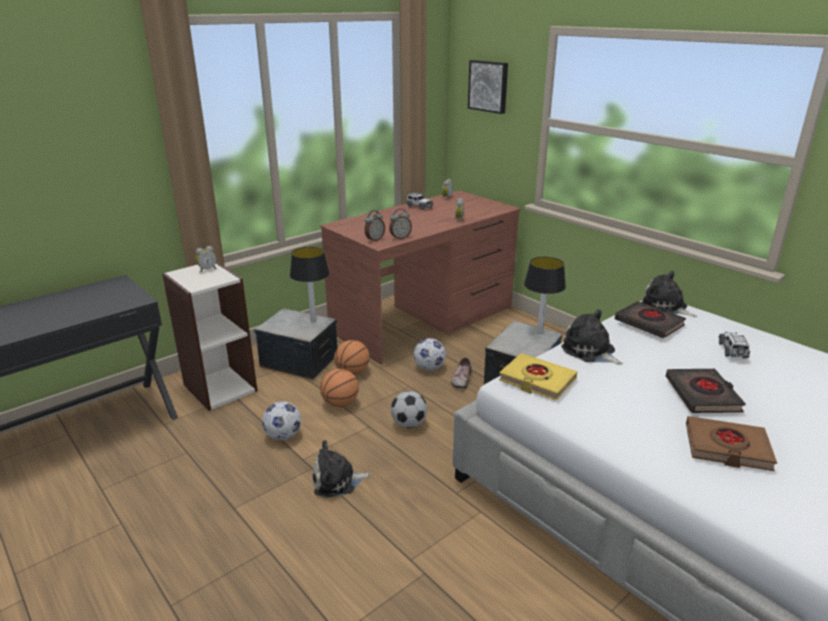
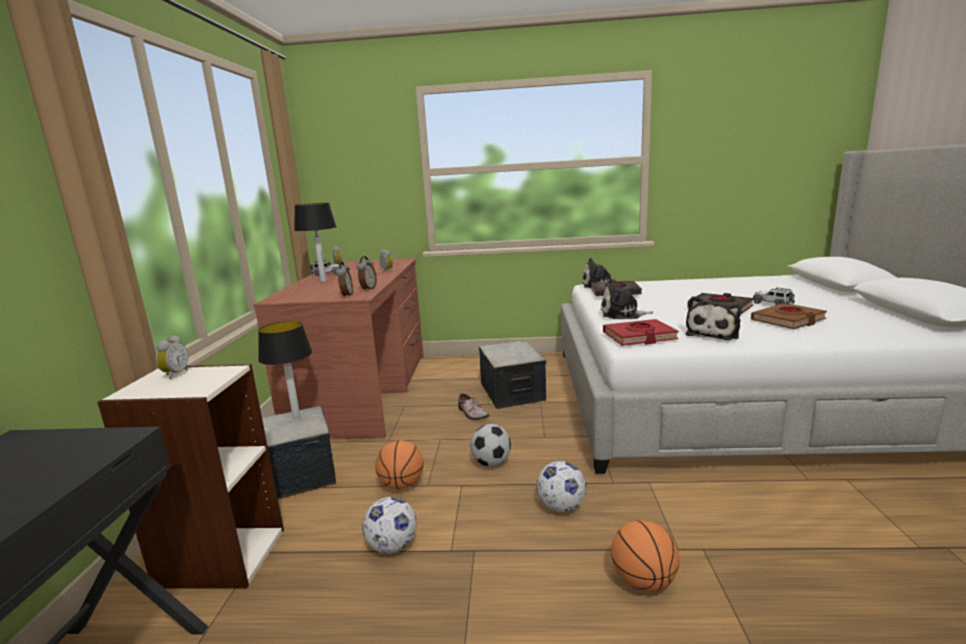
camera: 45 degrees left, 10 degrees down
(337, 481) = (516, 542): plush toy -> plush toy (713, 333)
(352, 372) = (368, 457): basketball -> basketball (643, 581)
(429, 368) = (433, 419): football -> football (561, 507)
(489, 86) = (353, 151): picture -> none
(537, 380) = (639, 337): yellow book -> red book
(540, 332) = (511, 345): table lamp -> table lamp (323, 281)
(732, 351) = (679, 288): toy car -> toy car (772, 304)

